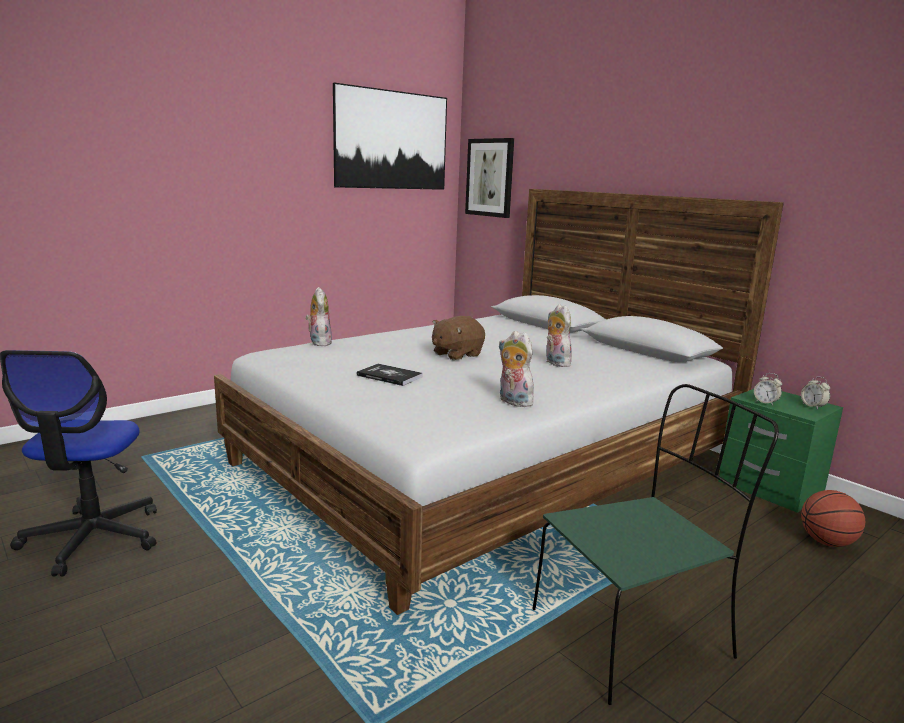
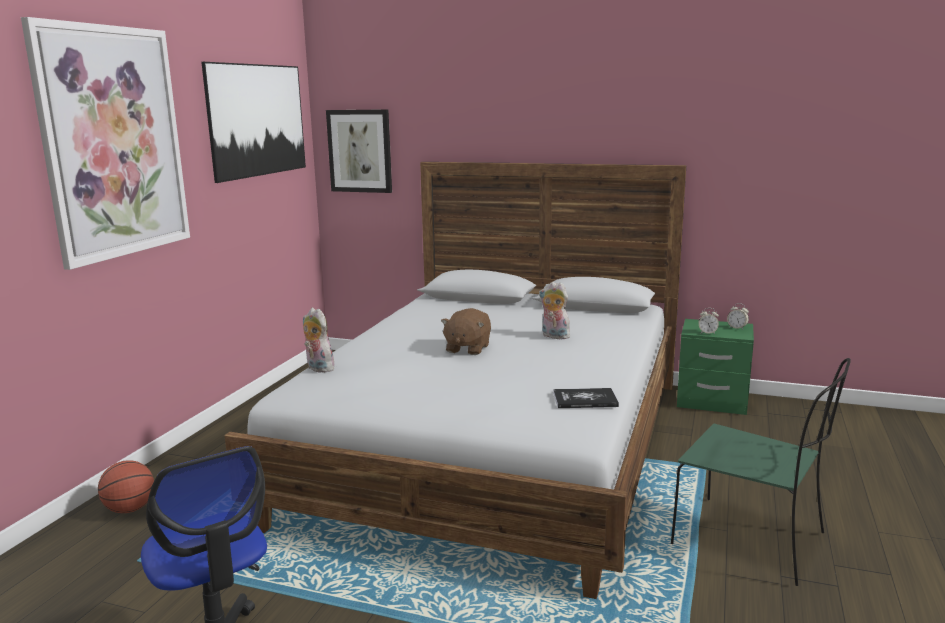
camera: 30 degrees left, 0 degrees up
(229, 138) = (113, 143): none -> picture
(389, 376) = (453, 386): book -> book (585, 400)
(513, 402) = (587, 382): plush toy -> none
(634, 633) = (752, 540): green chair -> green chair turned 90 degrees clockwise
(827, 542) = (783, 431): basketball -> basketball (130, 509)

